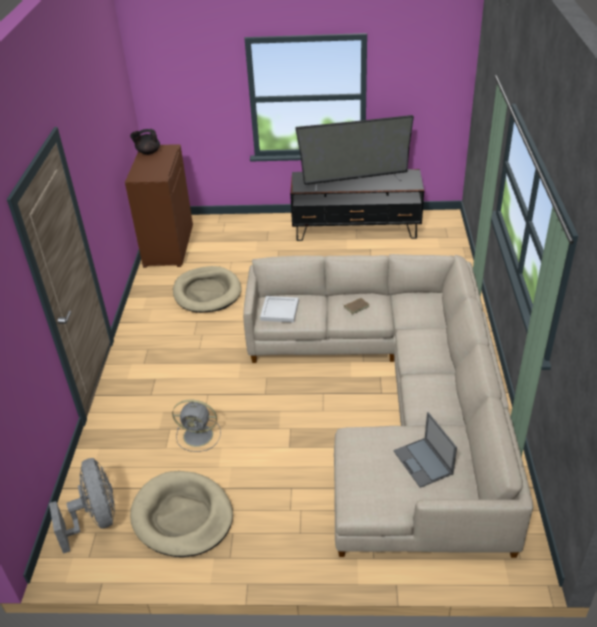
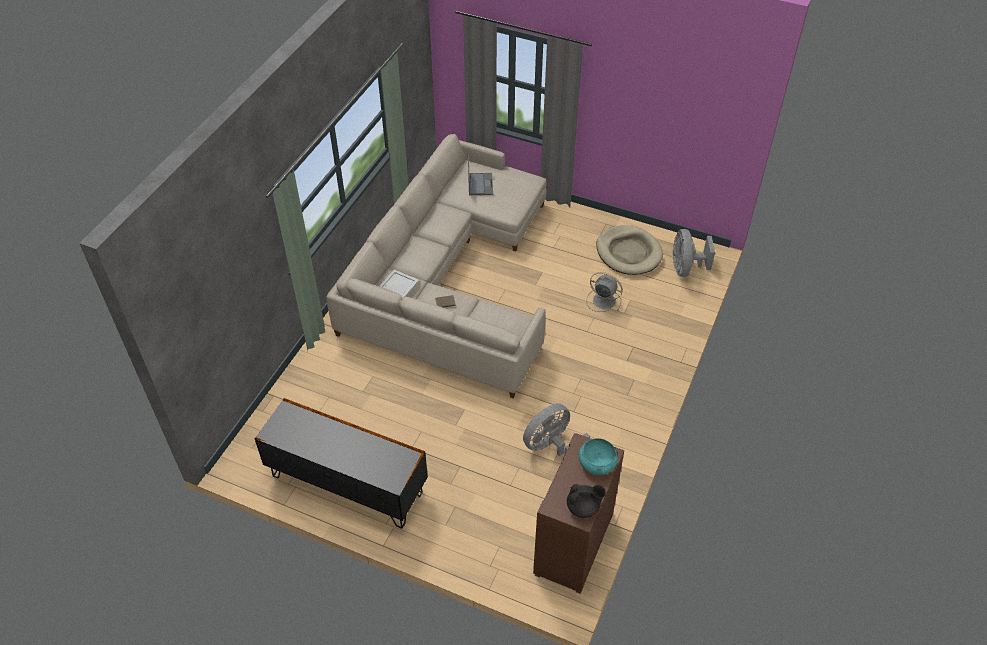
camera: 160 degrees left, 10 degrees up
(144, 172) = (597, 462): none -> turquoise bowl
(207, 292) = (552, 446): beige dog bed -> grey fan
(279, 310) = (509, 322): white tray -> white tray (398, 287)
(355, 181) = (340, 444): television -> none

